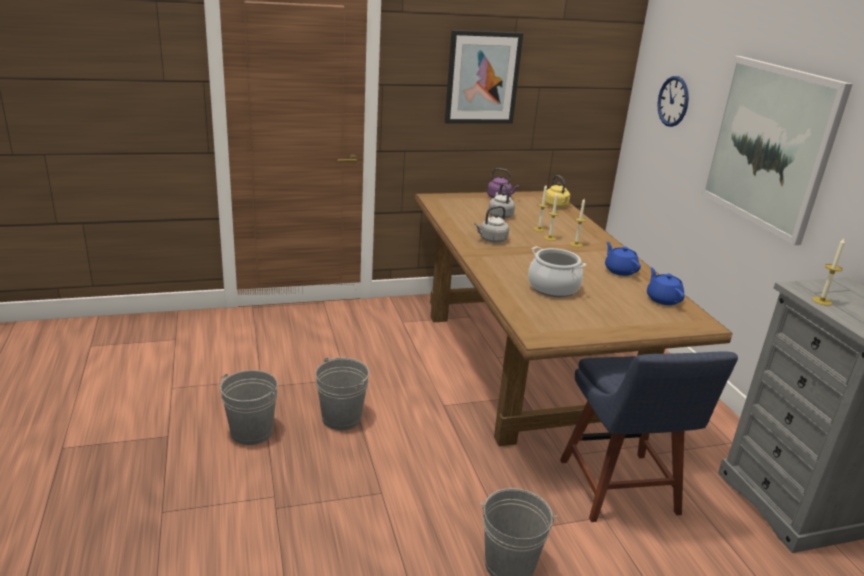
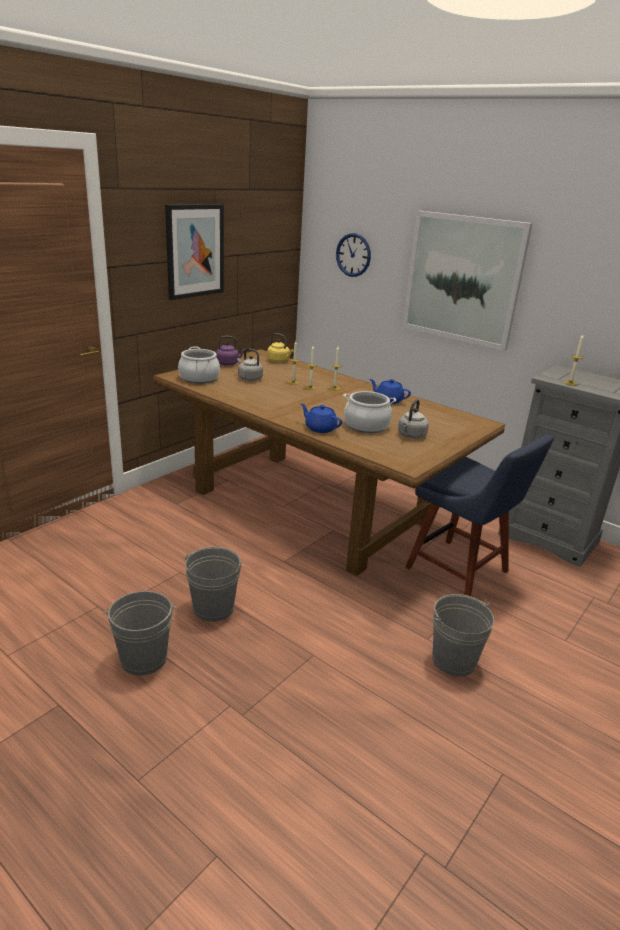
camera: 35 degrees left, 0 degrees up
(452, 205) = (199, 378): none -> cooking pot
(491, 240) = (272, 400): grey kettle -> grey kettle (411, 436)
(663, 299) = (440, 413): blue teapot -> blue teapot (320, 428)

